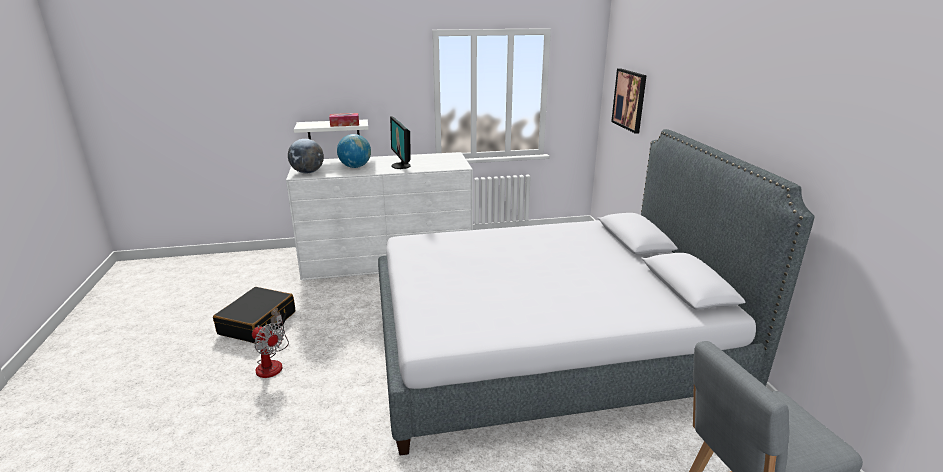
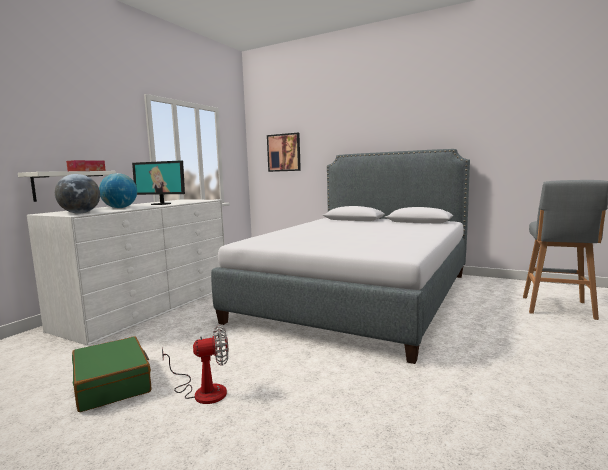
camera: 50 degrees left, 15 degrees down
(258, 323) = (113, 384): black suitcase -> green suitcase

